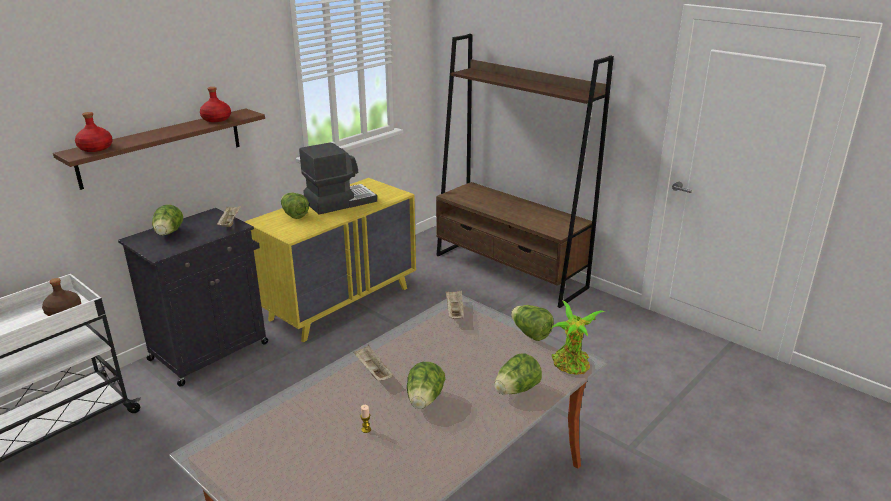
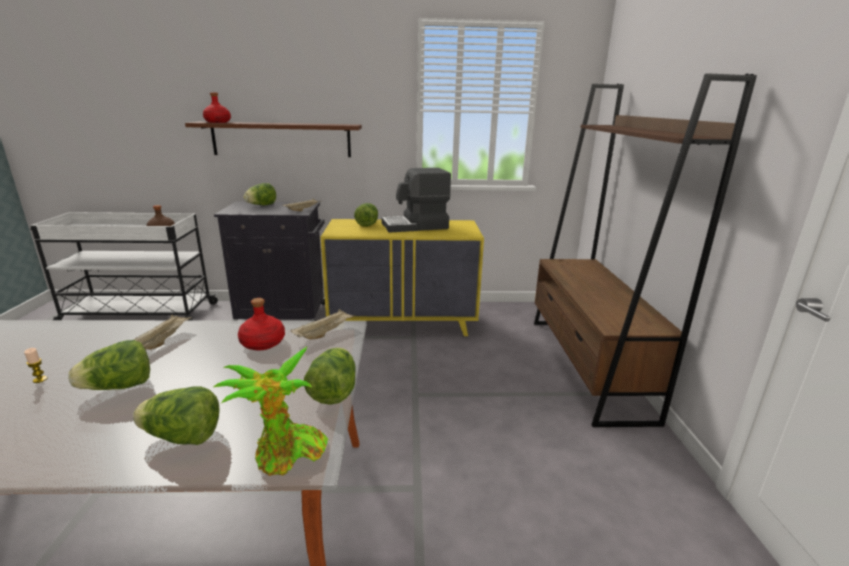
camera: 45 degrees right, 5 degrees down
(217, 119) = (323, 124): red bottle -> red bottle (263, 343)
(339, 201) = (415, 226): coffee machine -> coffee machine turned 150 degrees clockwise

